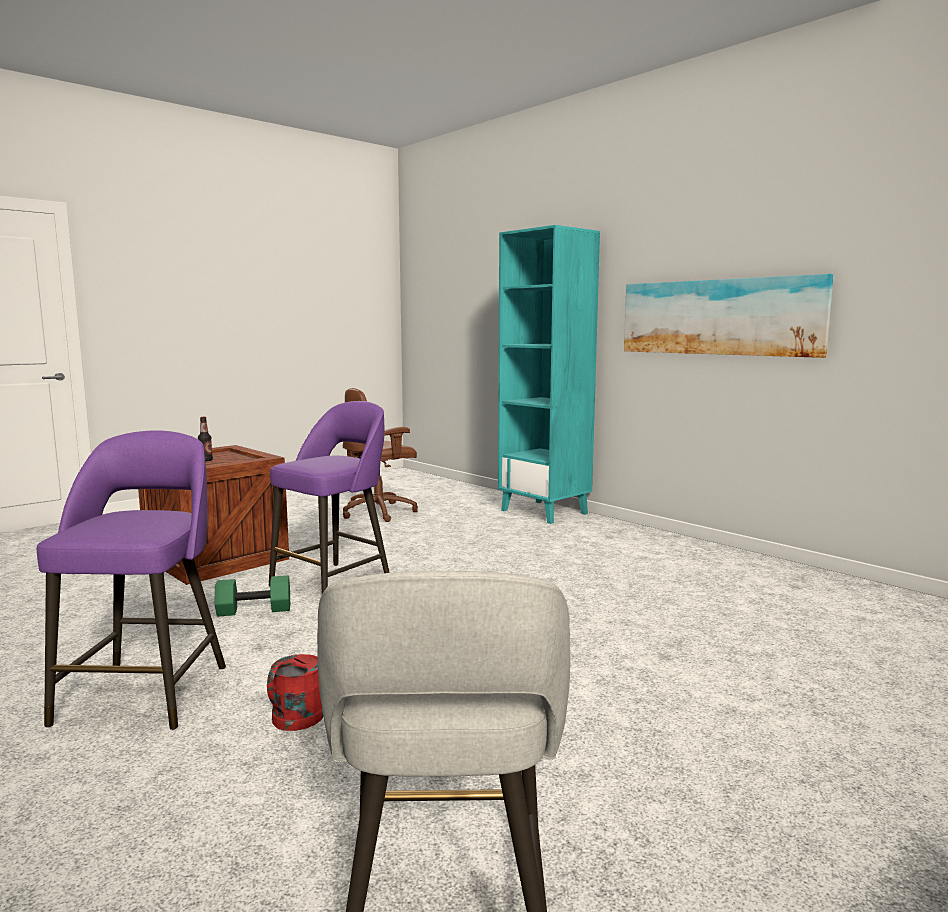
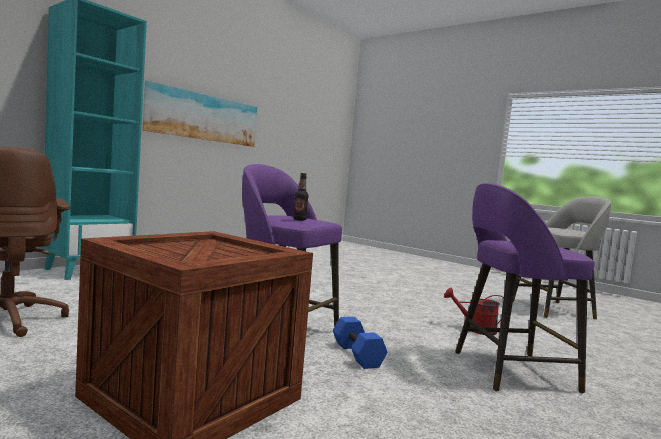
camera: 100 degrees left, 5 degrees down
(206, 460) = (203, 251): bottle -> bottle (299, 219)
(253, 611) = (358, 355): green dumbbell -> blue dumbbell

